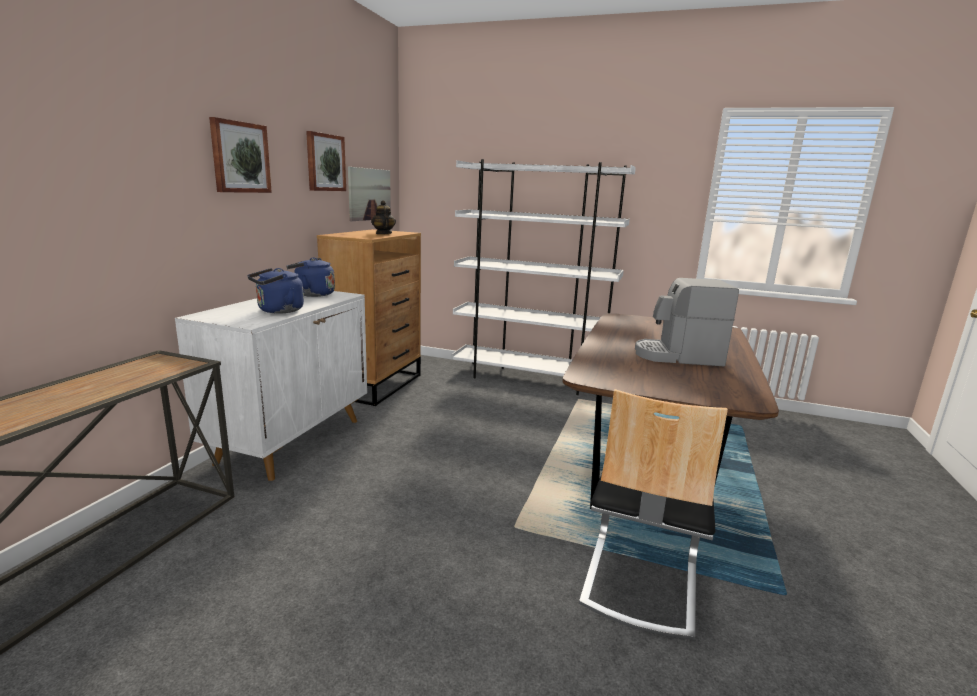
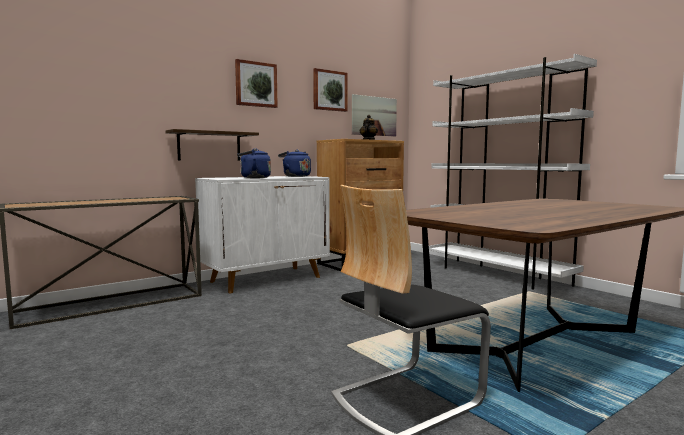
camera: 35 degrees right, 10 degrees down
(186, 262) = (209, 146): none -> shelf
(678, 356) = (540, 212): coffee machine -> none

